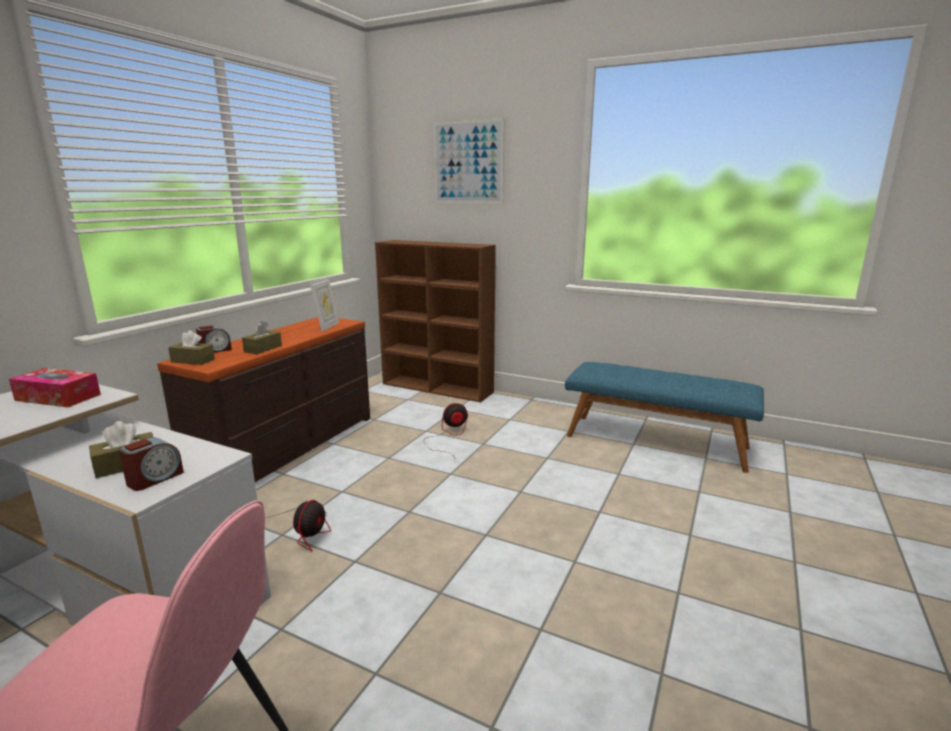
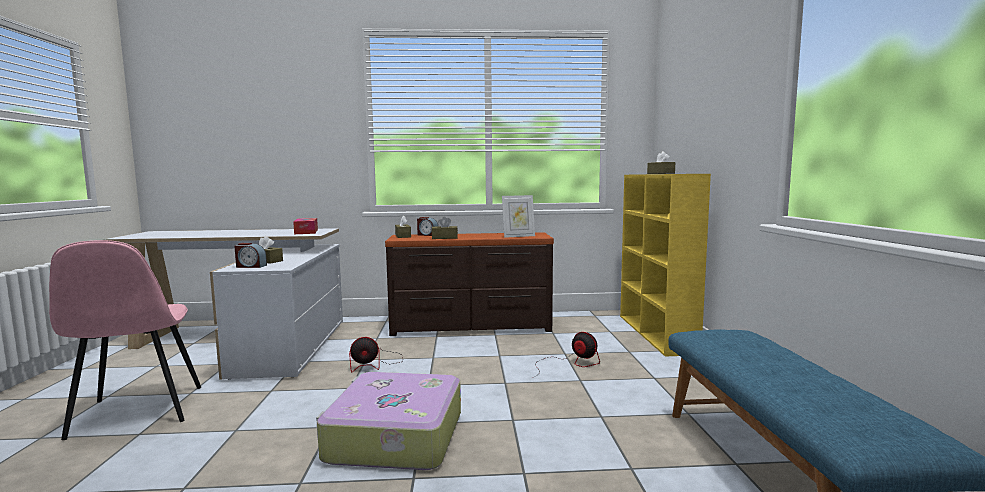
camera: 60 degrees right, 10 degrees down
(426, 242) = (660, 173): none -> brown tissue box
(438, 388) = (656, 334): brown bookcase -> yellow bookcase
(468, 162) = (704, 84): picture -> none
(498, 556) = (394, 437): none -> suitcase

